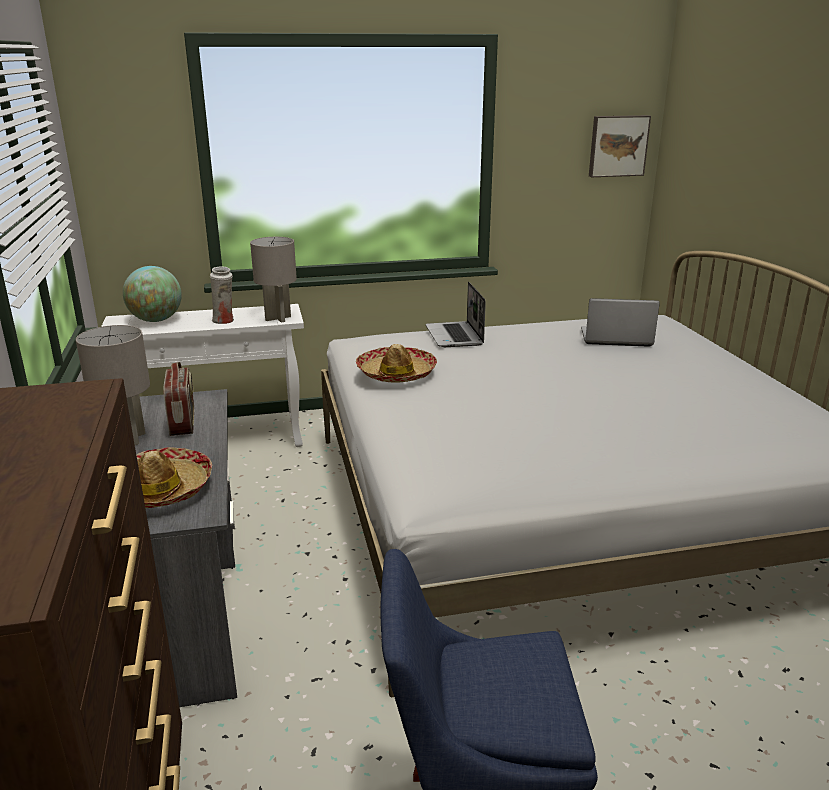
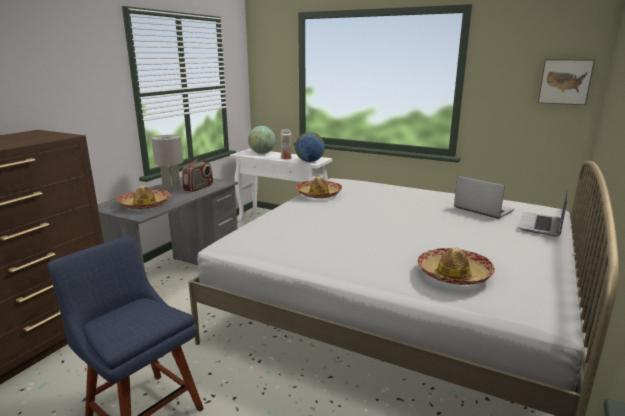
camera: 40 degrees right, 5 degrees down
(277, 318) = (309, 161): grey table lamp -> globe
(455, 336) = (385, 187): laptop -> laptop (541, 225)
(744, 433) = (453, 274): none -> hat

